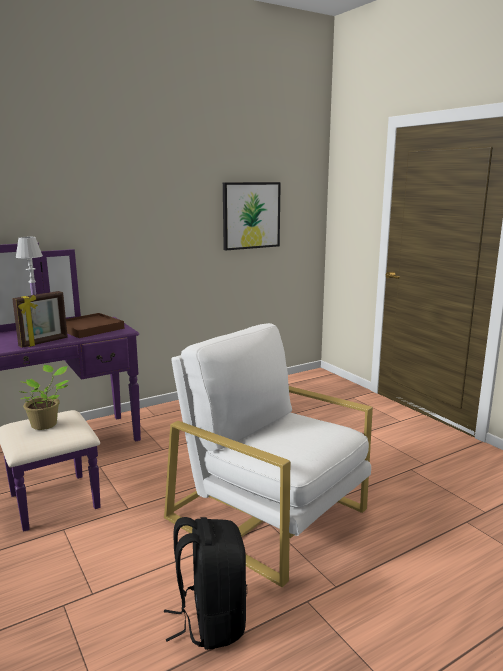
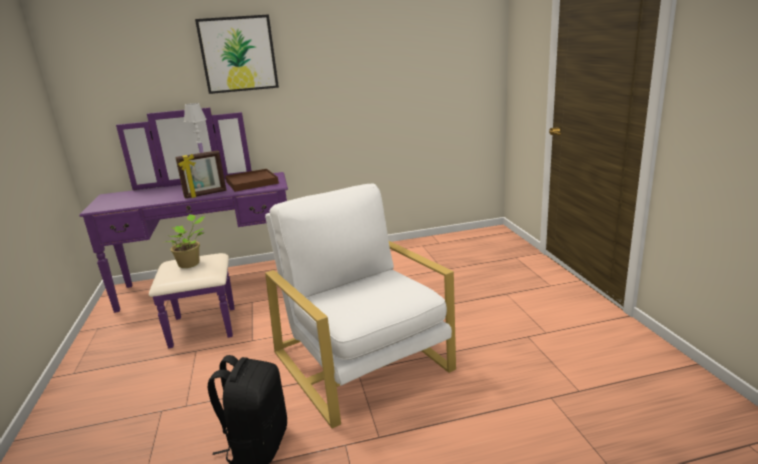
camera: 20 degrees right, 5 degrees up
(251, 215) = (418, 72): picture -> picture (238, 54)

